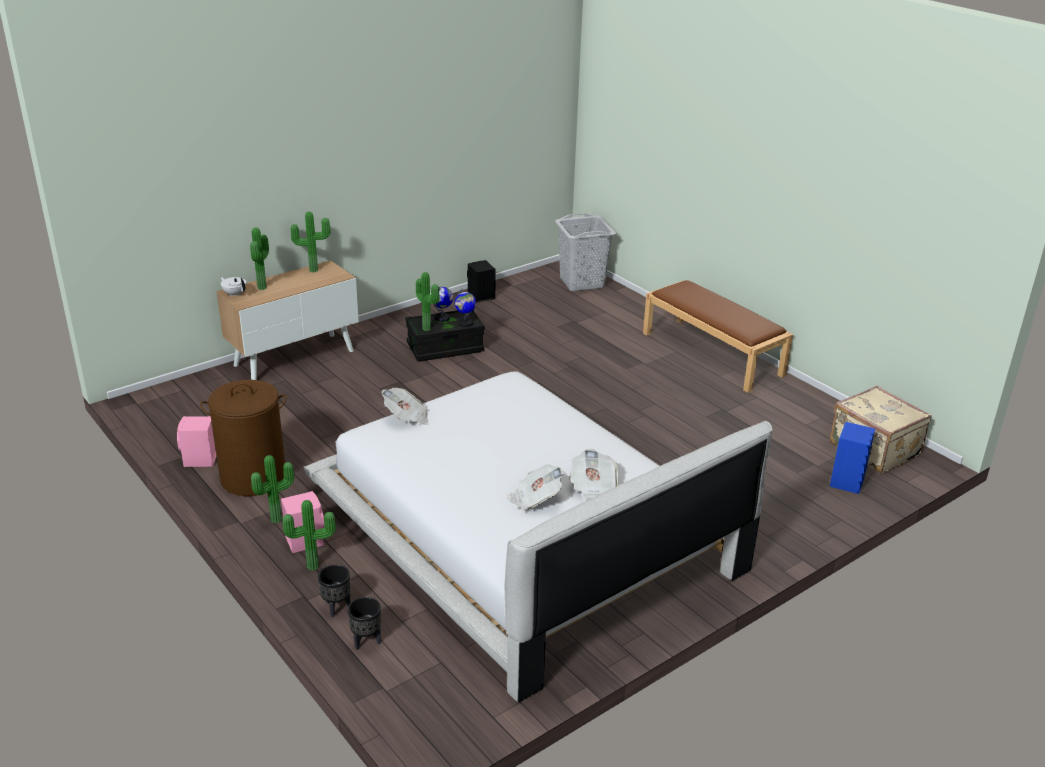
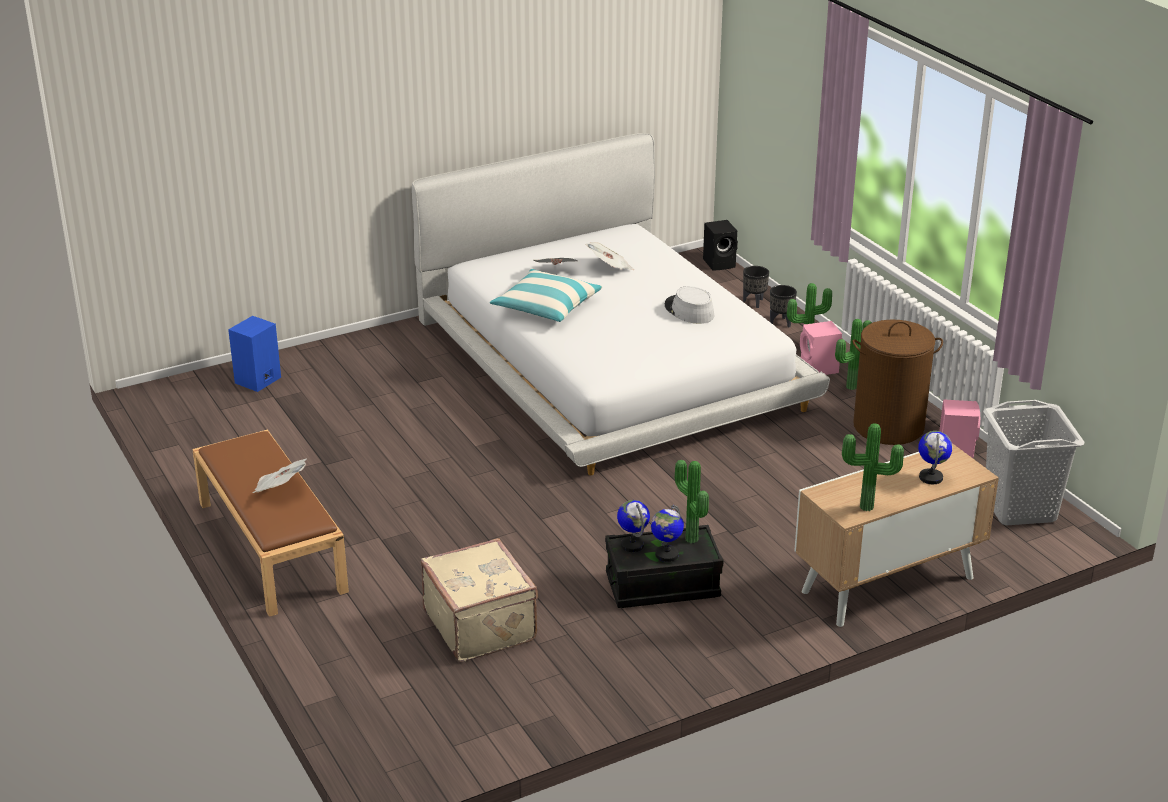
camera: 170 degrees left, 0 degrees up
(234, 294) = (969, 469): white teapot -> none
(264, 288) = (931, 477): potted plant -> globe
(407, 417) = (722, 340): newspaper -> newspaper (280, 488)
(441, 447) = (689, 311): none -> grey hat
(480, 296) = (587, 698): black speaker -> black speaker (720, 263)
(582, 282) = (386, 722): grey laundry basket -> grey laundry basket (1019, 508)
(584, 443) = (546, 306): none -> pillow
(873, 450) = (194, 406): beige suitcase -> beige suitcase (481, 625)

